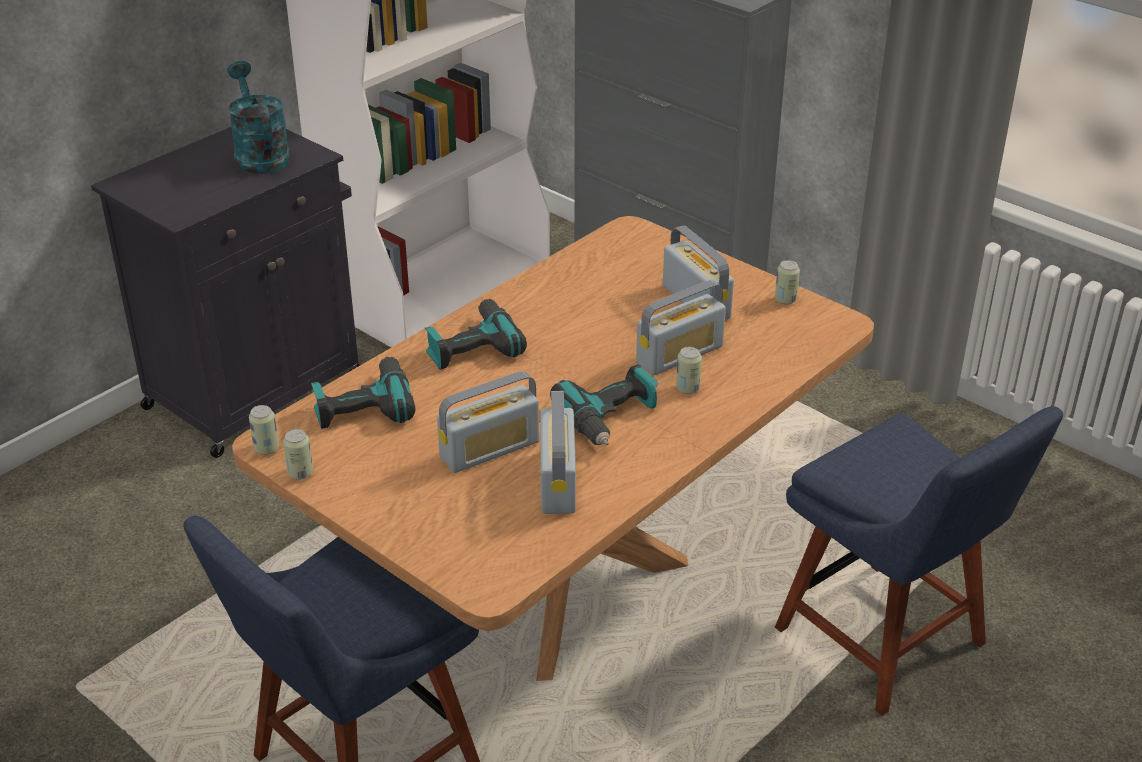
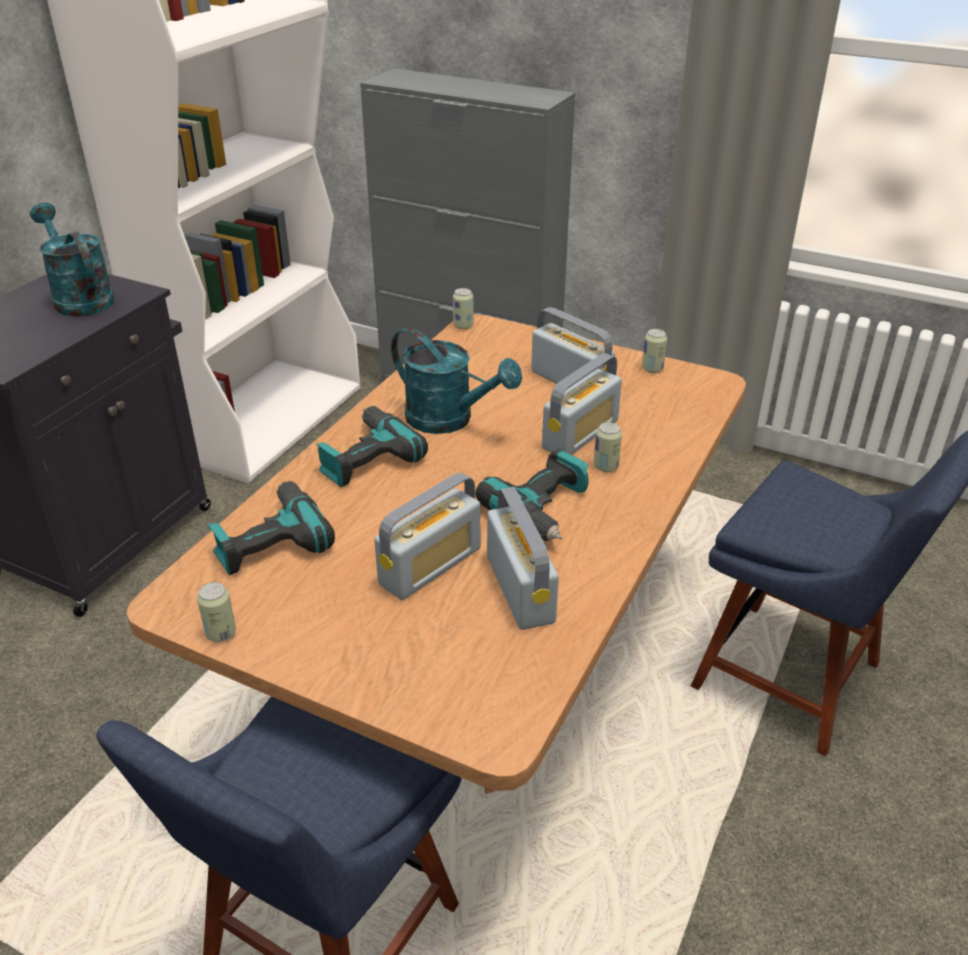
camera: 15 degrees left, 0 degrees up
(266, 449) = (170, 610): can -> can (463, 326)
(562, 322) = (449, 420): none -> turquoise watering can

